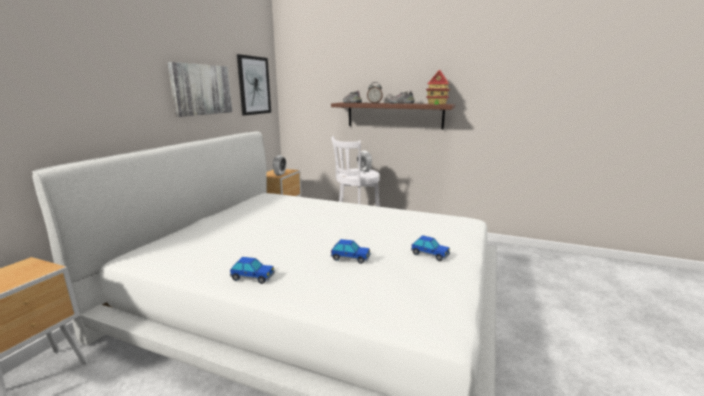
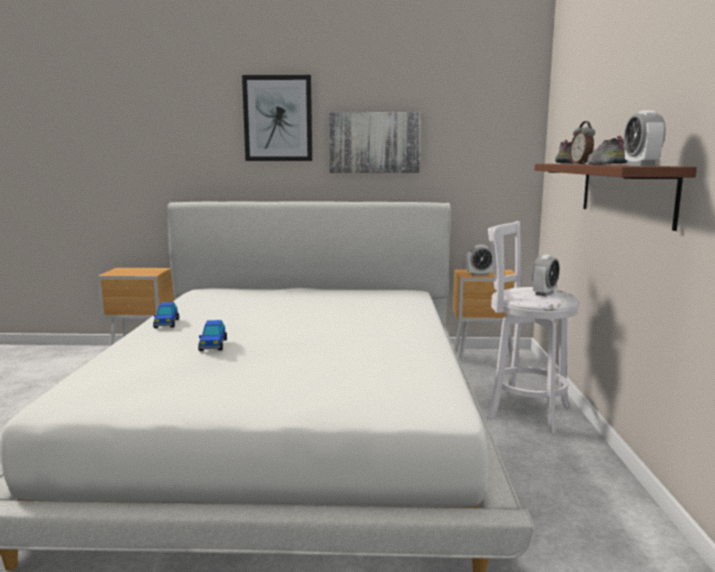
camera: 70 degrees right, 5 degrees down
(254, 85) = (481, 137): picture -> picture (278, 118)
(430, 254) = (251, 385): toy car -> none
(437, 104) = (640, 165): toy house -> alarm clock

